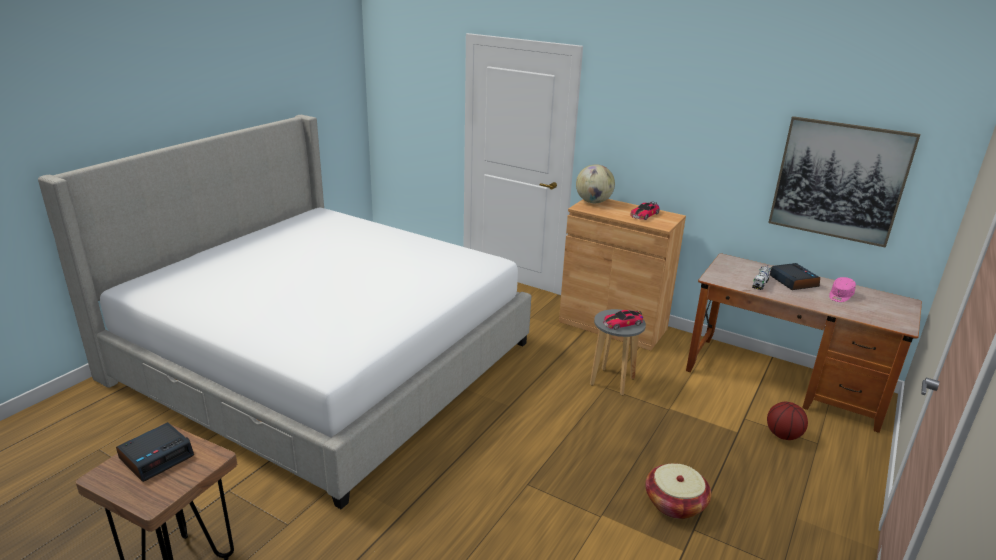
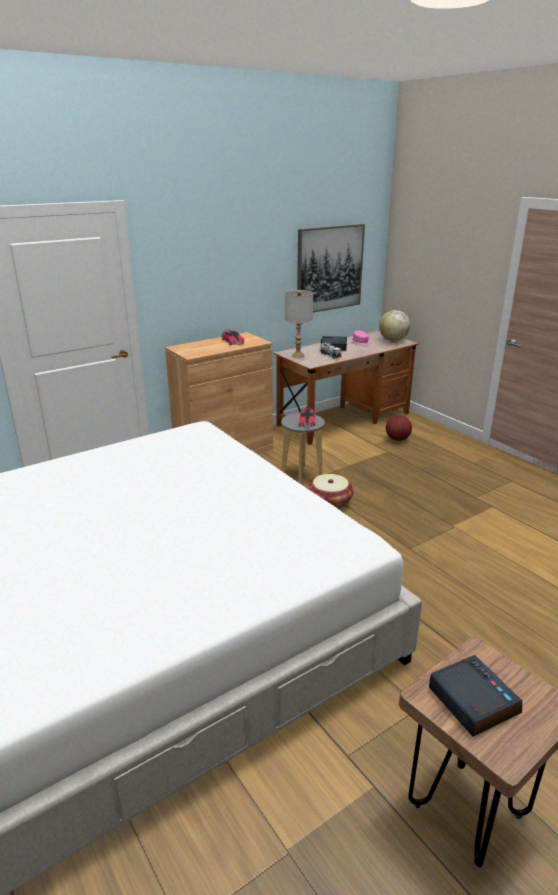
camera: 65 degrees left, 0 degrees up
(593, 202) = (185, 349): globe -> globe (393, 340)
(674, 503) = (449, 495): basket -> basket (329, 502)
(728, 267) = (298, 356): none -> grey table lamp

